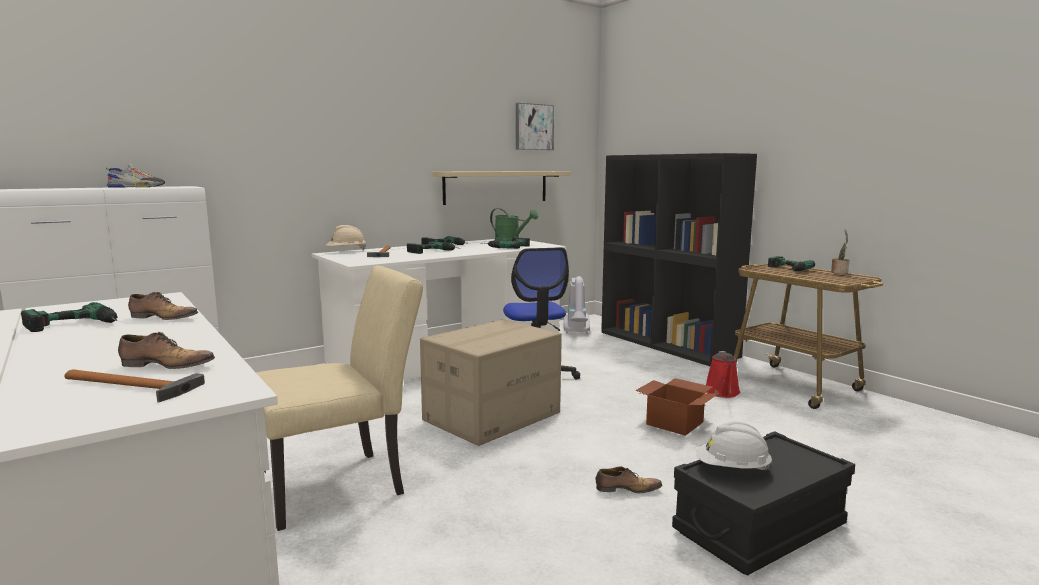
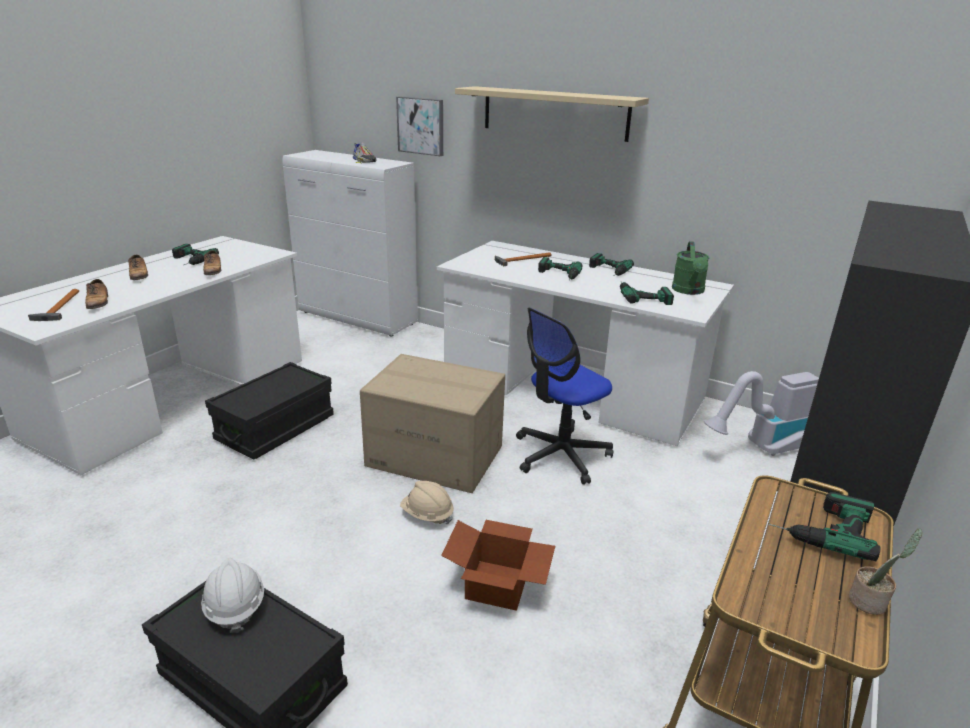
camera: 65 degrees right, 15 degrees up
(342, 485) = (275, 428): beige chair -> black storage box
(346, 251) = (516, 247): beige hard hat -> beige hard hat (427, 515)
(496, 187) = (727, 211): beige shelf -> beige shelf (554, 113)
(533, 127) = (817, 129): picture -> picture (421, 126)
(626, 489) = (311, 572): shoe -> shoe (139, 275)
(722, 393) = (645, 621): red watering can -> none

